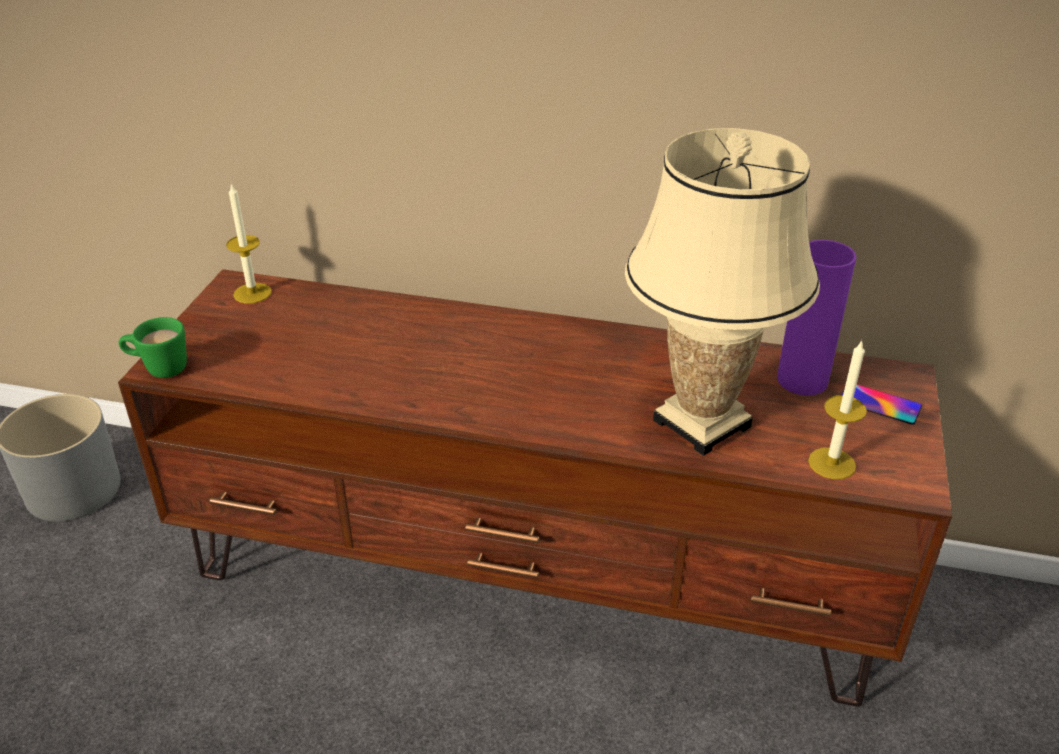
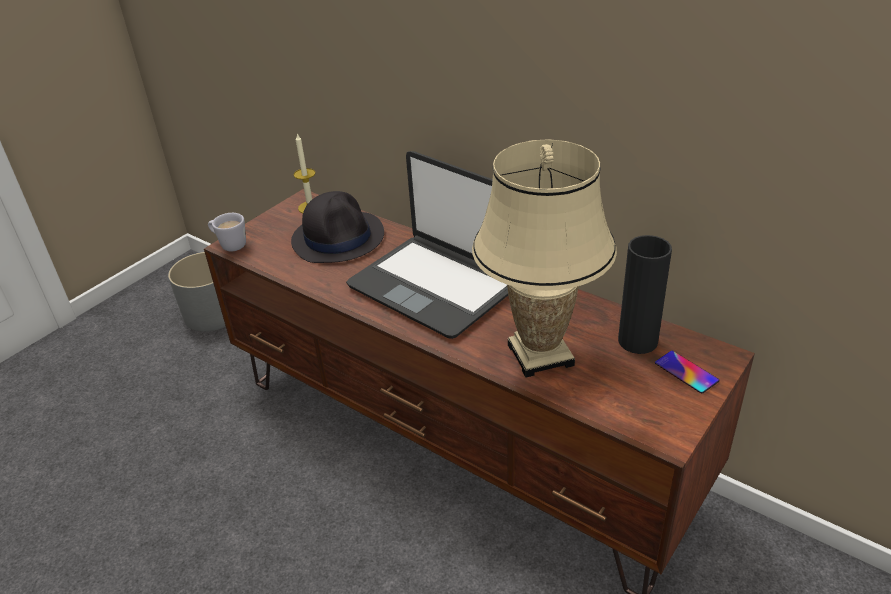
camera: 25 degrees right, 0 degrees up
(159, 368) = (229, 244): green mug -> white mug
(324, 327) = (338, 238): none -> black hat
(507, 365) = (435, 285): none -> laptop
(802, 380) = (637, 341): purple vase -> black vase
(832, 463) = (616, 406): candle -> none

